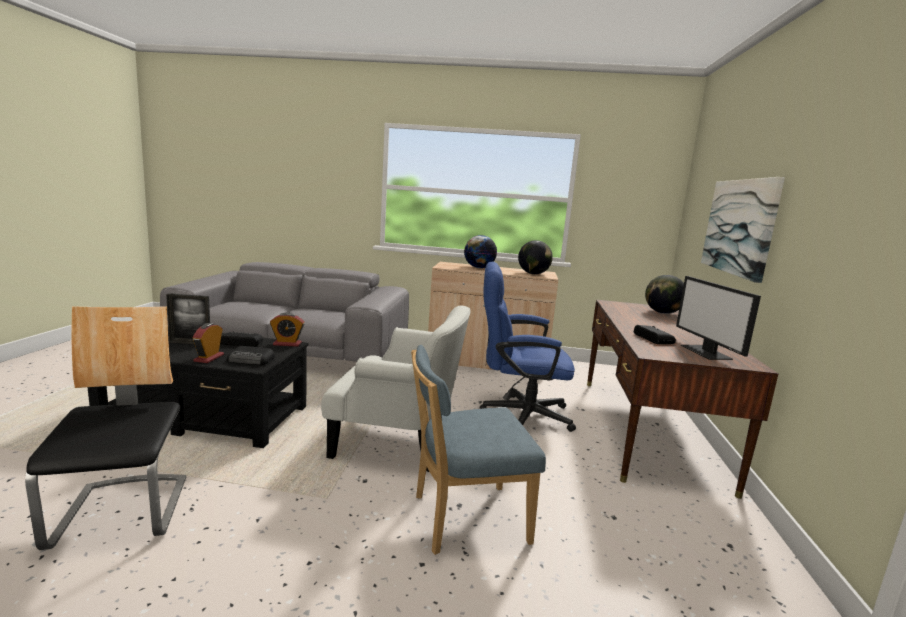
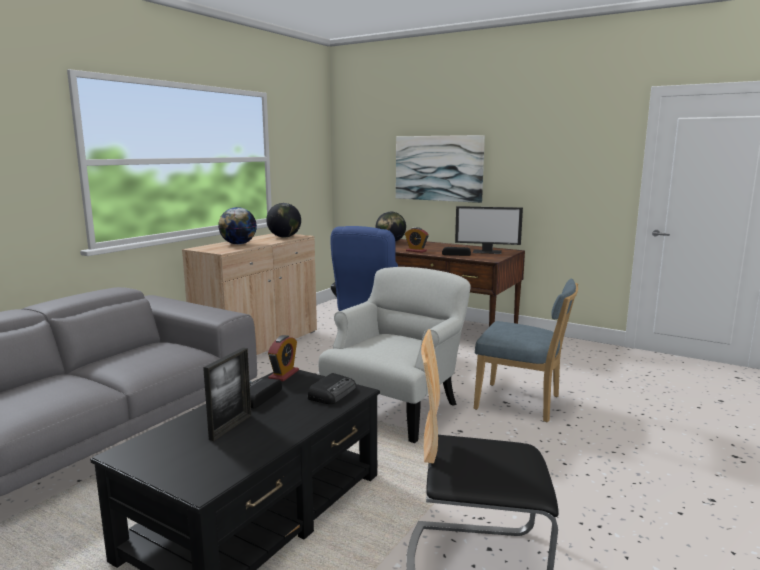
camera: 65 degrees left, 0 degrees up
(209, 358) = (308, 414): alarm clock -> alarm clock (416, 251)
(464, 519) = (522, 403): blue chair -> blue chair turned 75 degrees counterclockwise

